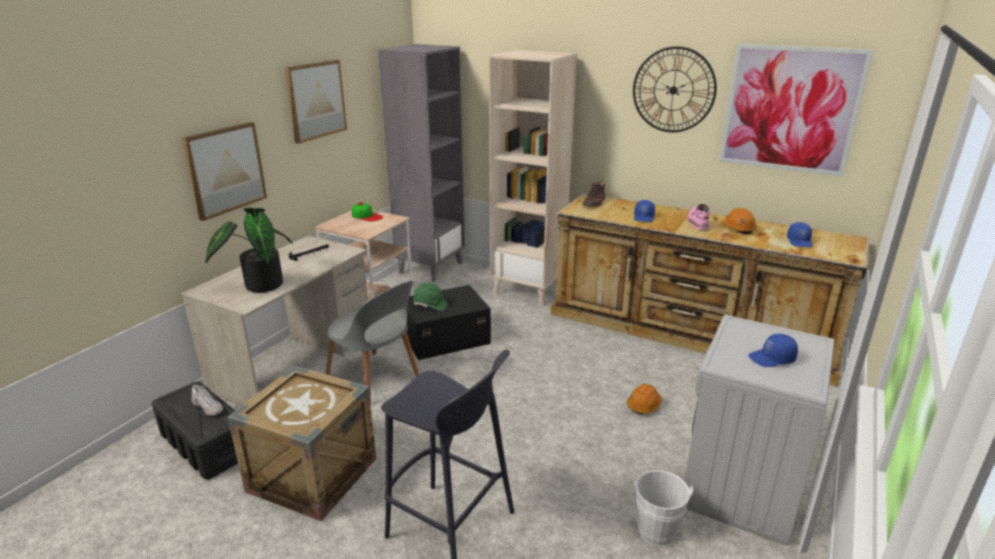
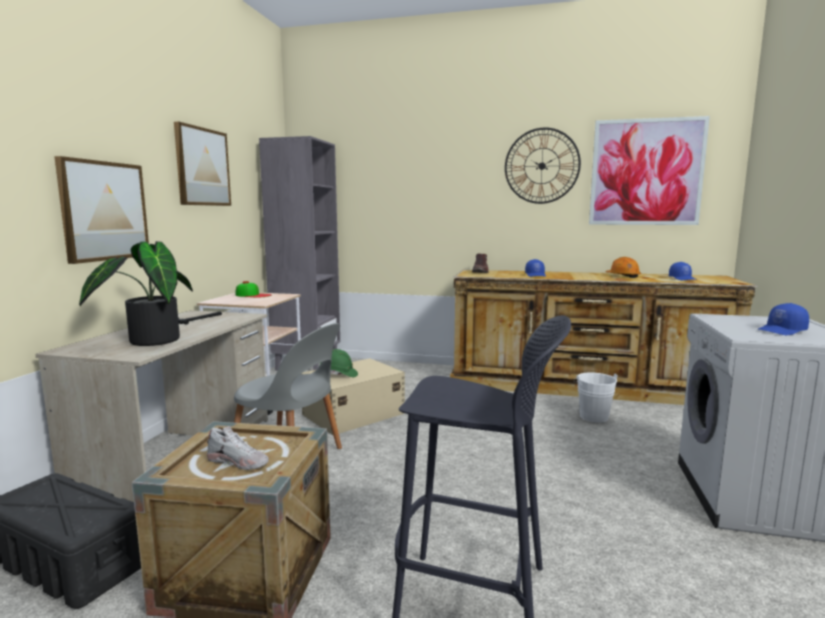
camera: 15 degrees left, 15 degrees down
(208, 407) = (79, 499): white shoe -> white shoe (238, 462)
(444, 338) = (352, 414): black storage box -> beige storage box
(528, 289) = (415, 371): beige bookcase -> none
(644, 405) = (595, 444): orange hard hat -> none
(656, 527) = (709, 553): white bucket -> white bucket (592, 415)
(697, 222) = (584, 275): pink boot -> none

